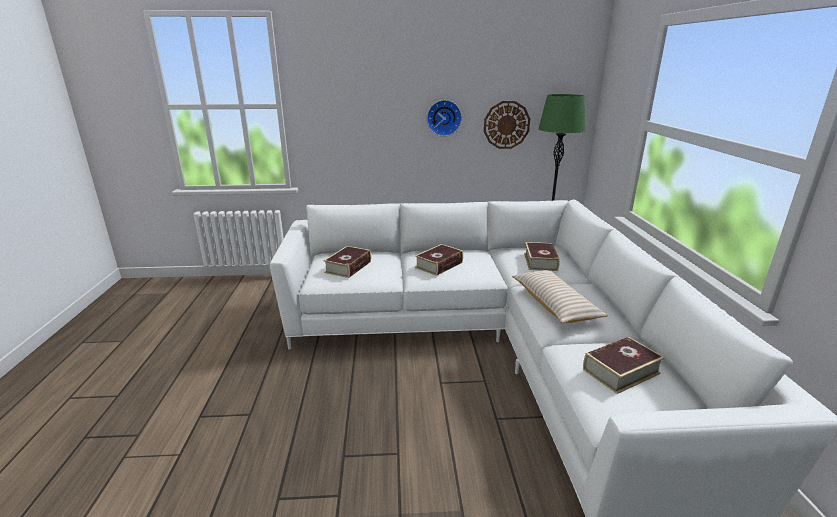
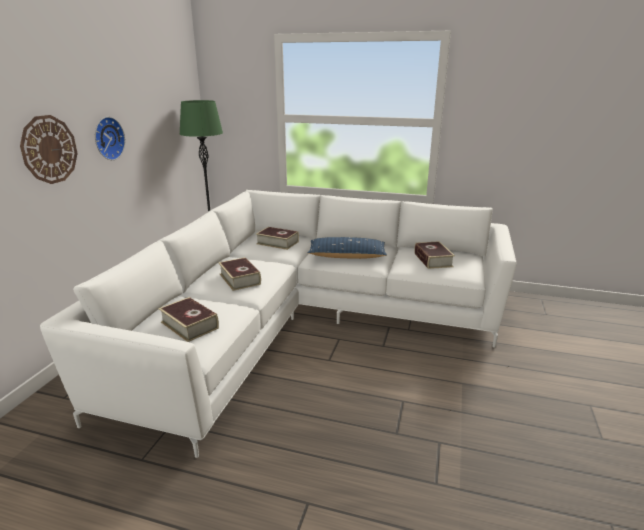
camera: 70 degrees left, 0 degrees up
(506, 125) = (155, 137): wall clock -> wall clock (49, 149)
(554, 305) = (347, 256): beige pillow -> blue pillow

